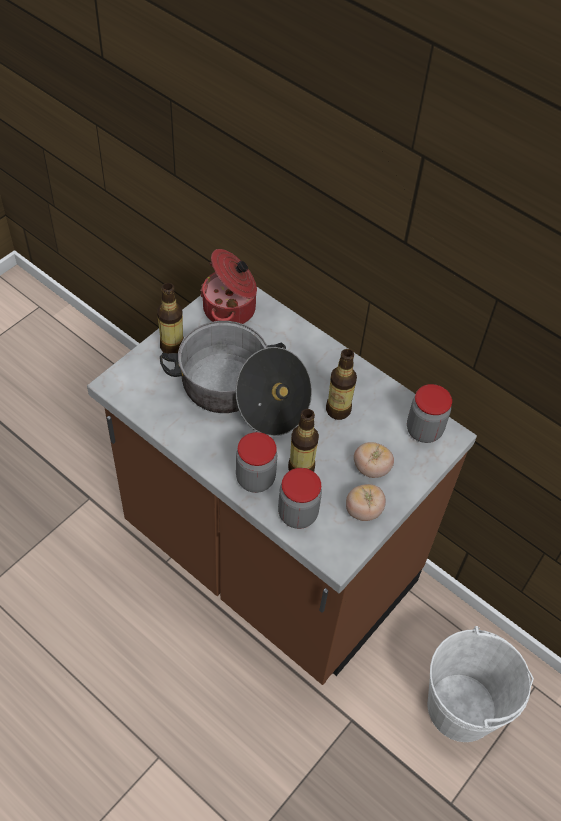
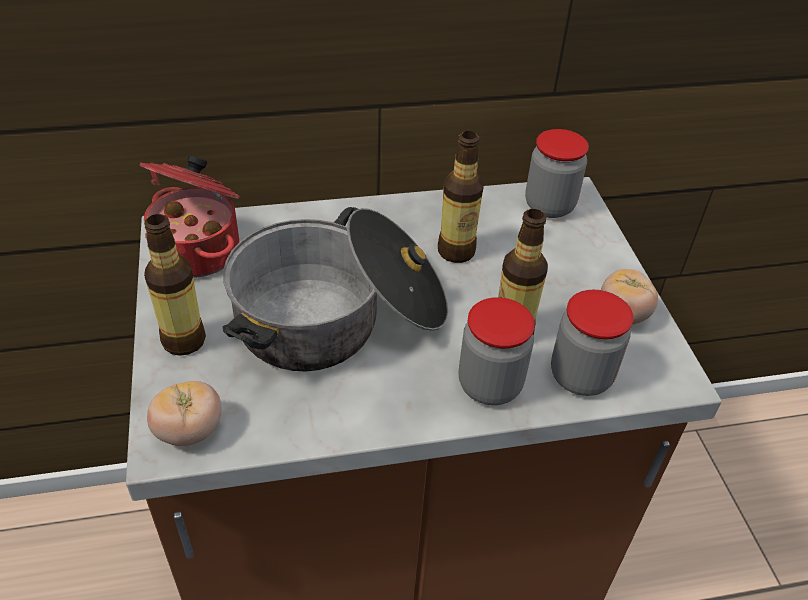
camera: 50 degrees left, 10 degrees down
(371, 468) = (566, 273): tomato -> tomato (189, 431)
(461, 707) = (683, 502): white bucket -> none

